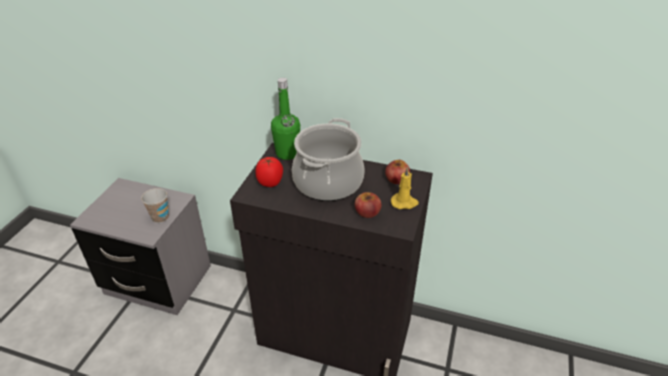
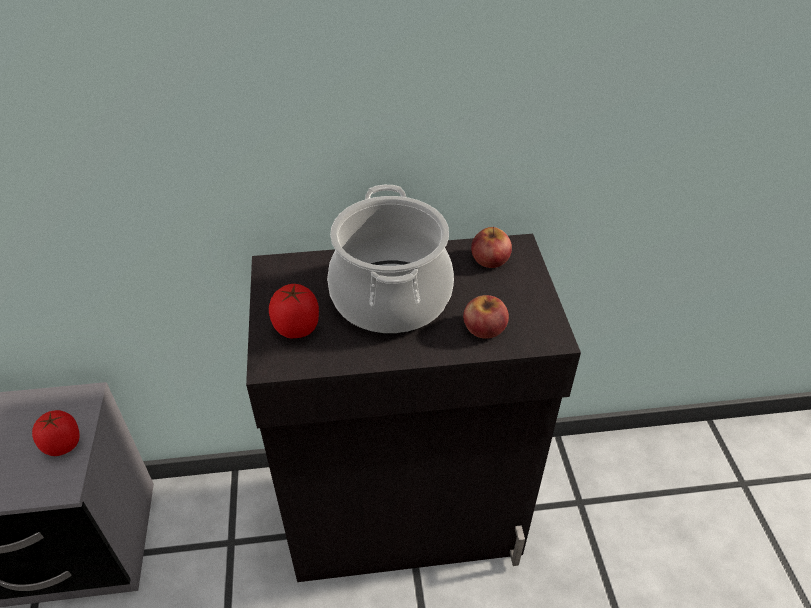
camera: 25 degrees left, 5 degrees up
(160, 217) = (64, 445): cup -> tomato
(287, 153) = (291, 268): green bottle -> none
(404, 203) = (527, 294): yellow candle -> none

